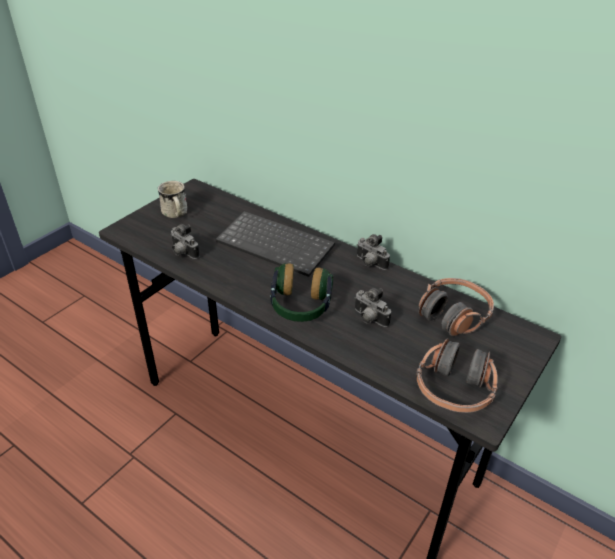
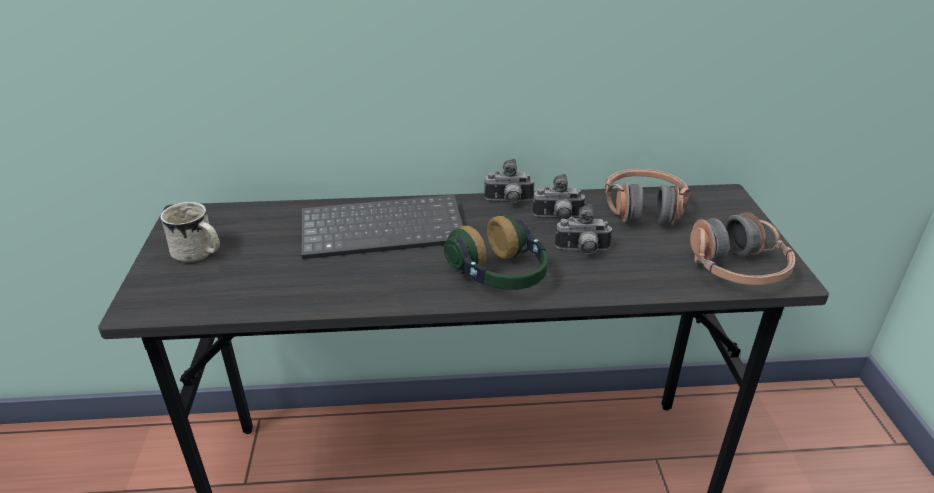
camera: 40 degrees left, 5 degrees down
(183, 253) = (275, 292): camera -> camera (558, 218)

